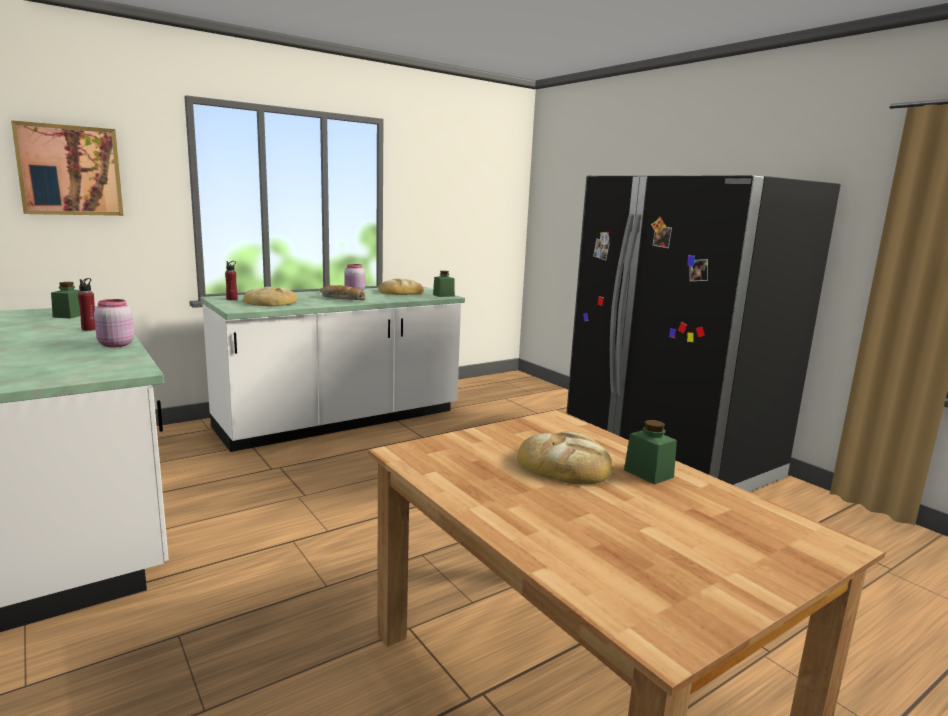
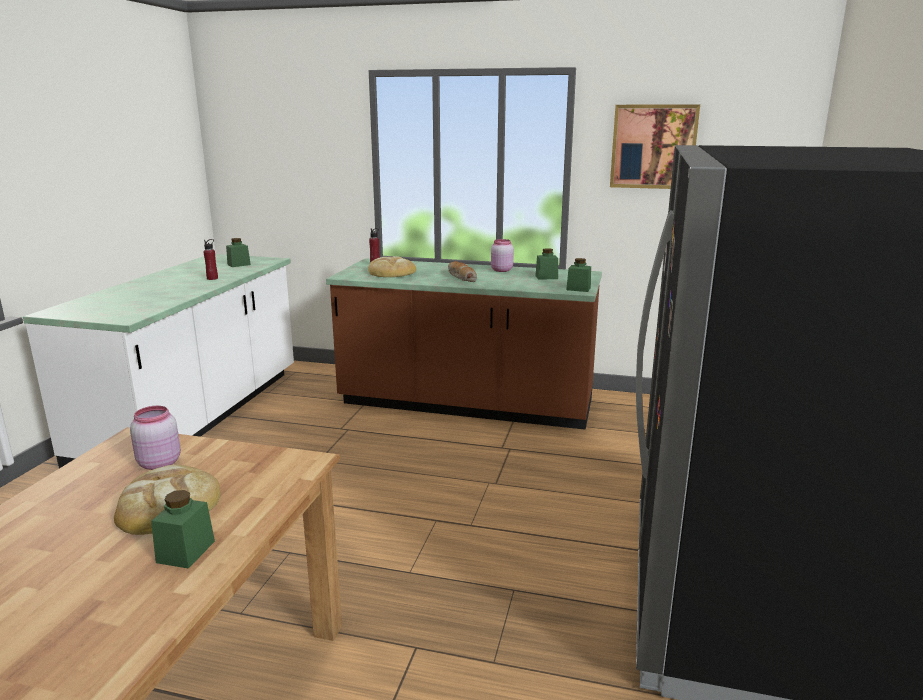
camera: 50 degrees right, 5 degrees up
(70, 170) = (286, 145): picture -> picture (653, 147)
(115, 345) = (182, 295): pink jar -> pink jar (158, 463)
(340, 420) = (466, 404): white counter -> brown counter
(400, 292) = (546, 277): bread -> green jar

